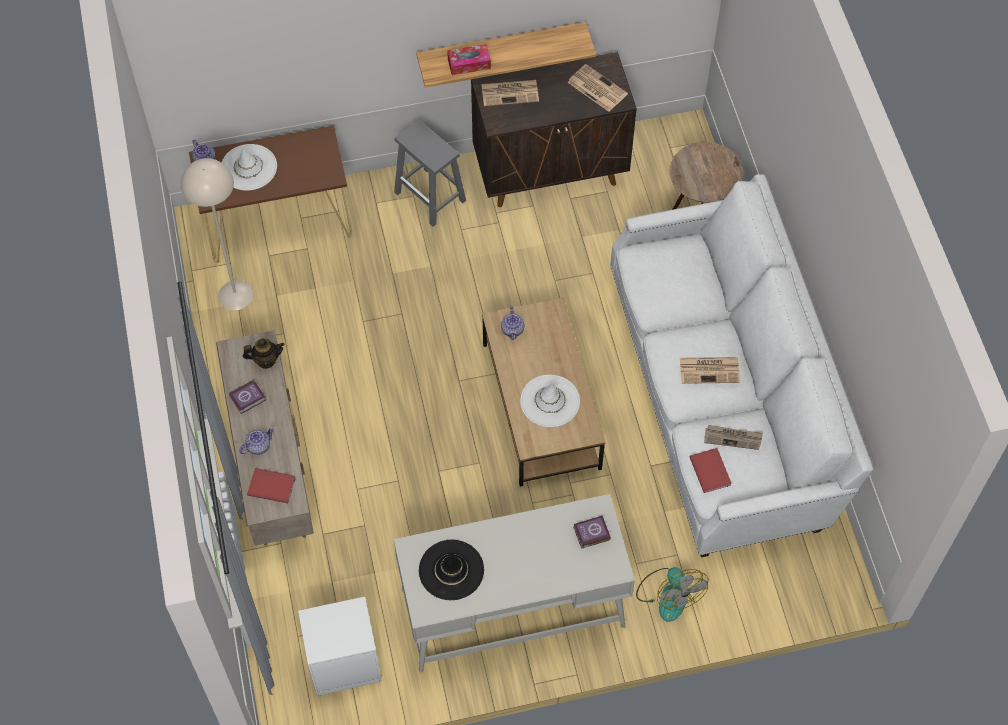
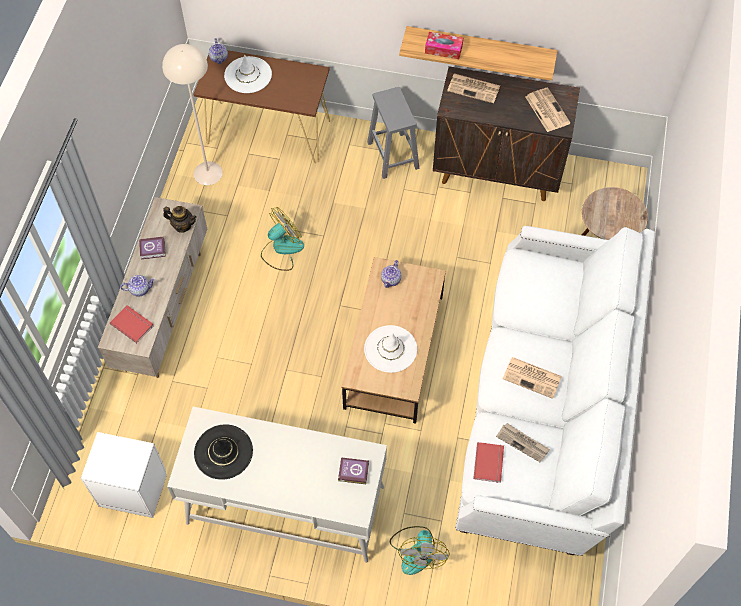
camera: 25 degrees right, 0 degrees up
(364, 346) = (282, 249): none -> fan

